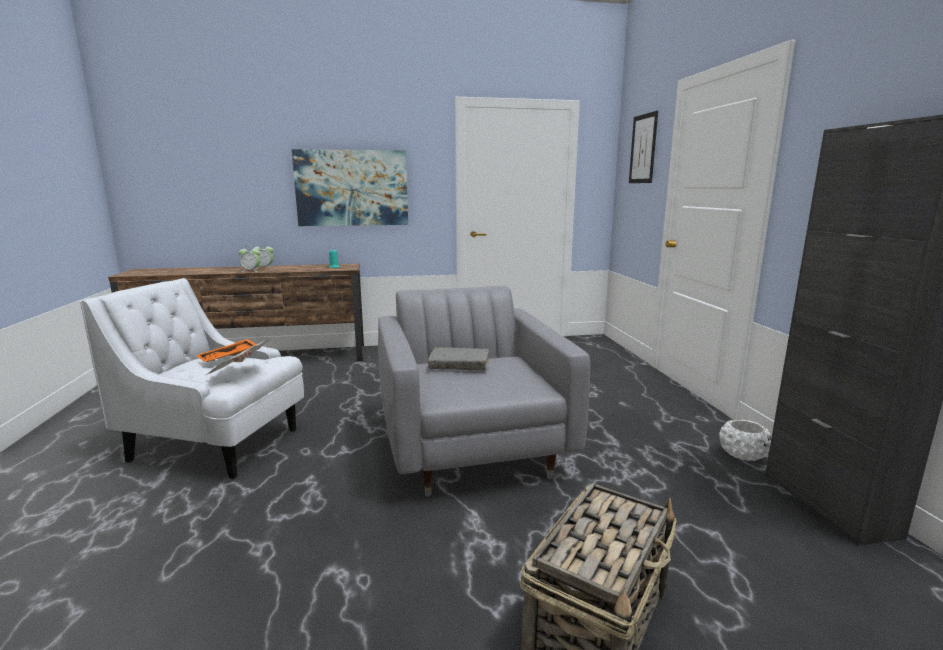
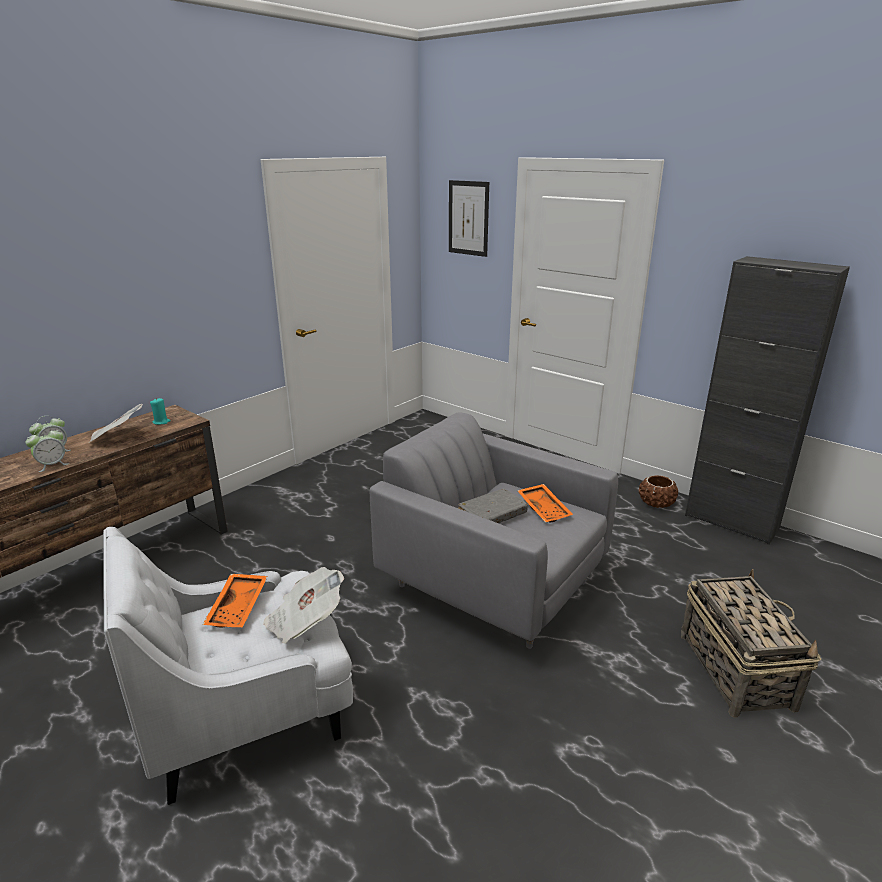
camera: 40 degrees left, 10 degrees up
(301, 268) = (117, 437): none -> newspaper
(352, 188) = (148, 302): picture -> none
(509, 375) = (545, 509): none -> orange tray
(743, 454) = (656, 503): white planter -> brown planter

